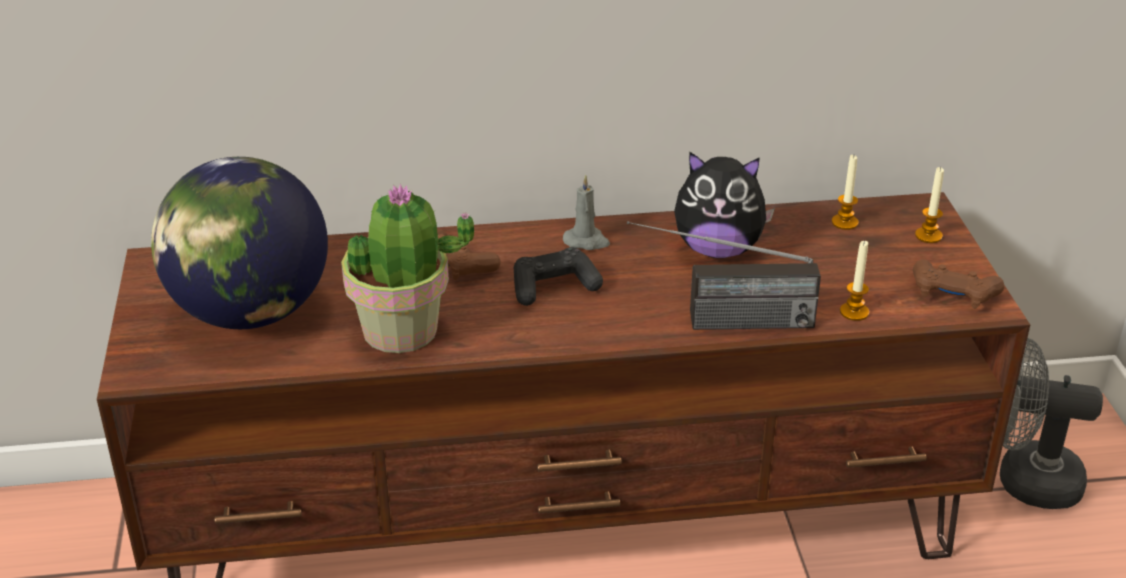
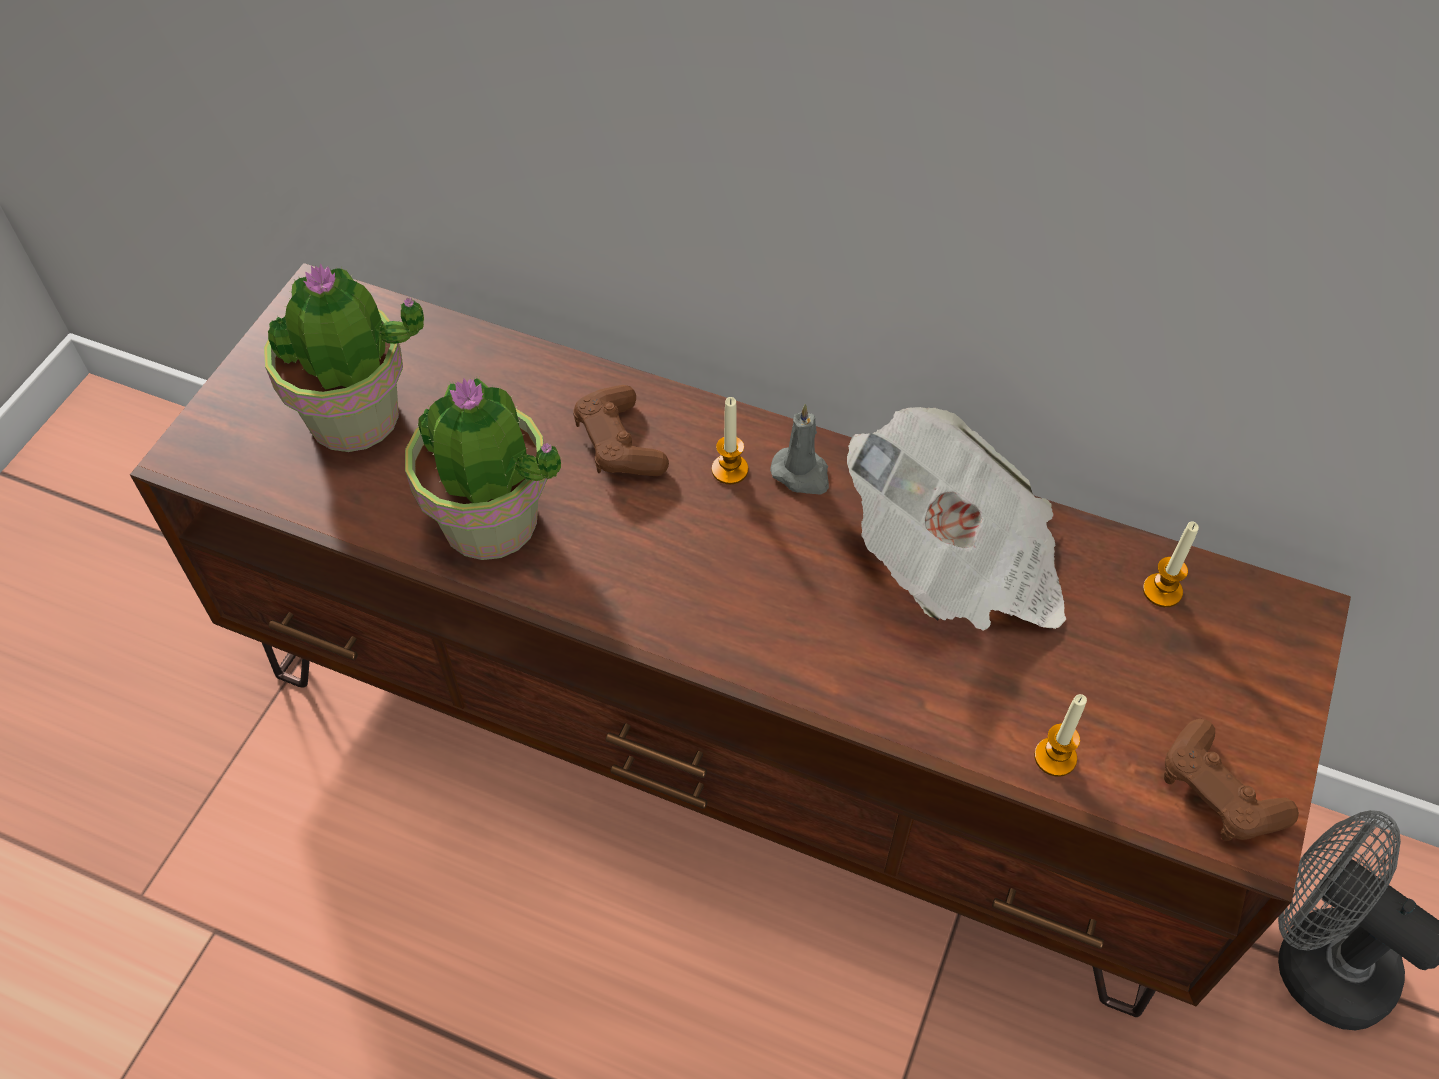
camera: 30 degrees right, 20 degrees up
(249, 312) = (355, 417): globe -> potted plant
(554, 287) = (708, 533): black game controller -> none
(718, 249) = (956, 562): plush toy -> newspaper
(718, 322) = (865, 688): radio -> none
(928, 236) = (1264, 669): candle -> candle (730, 470)

